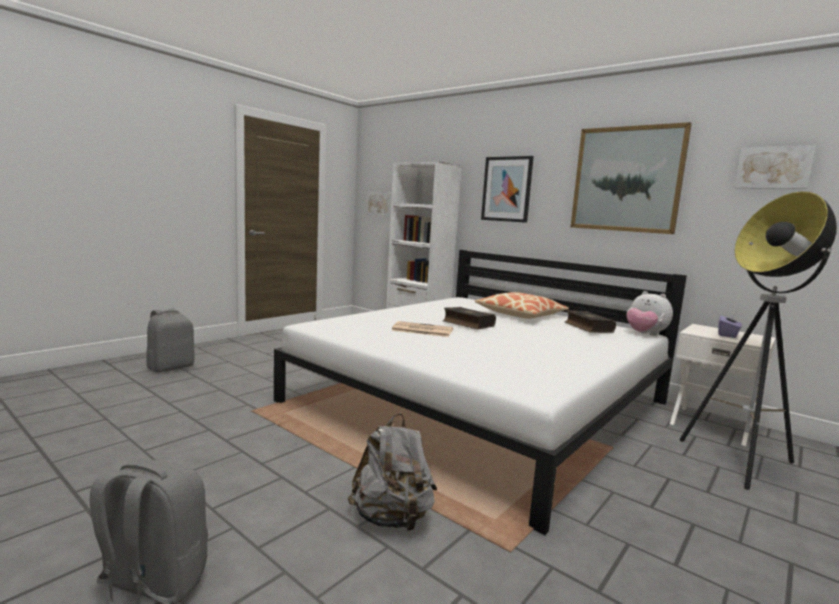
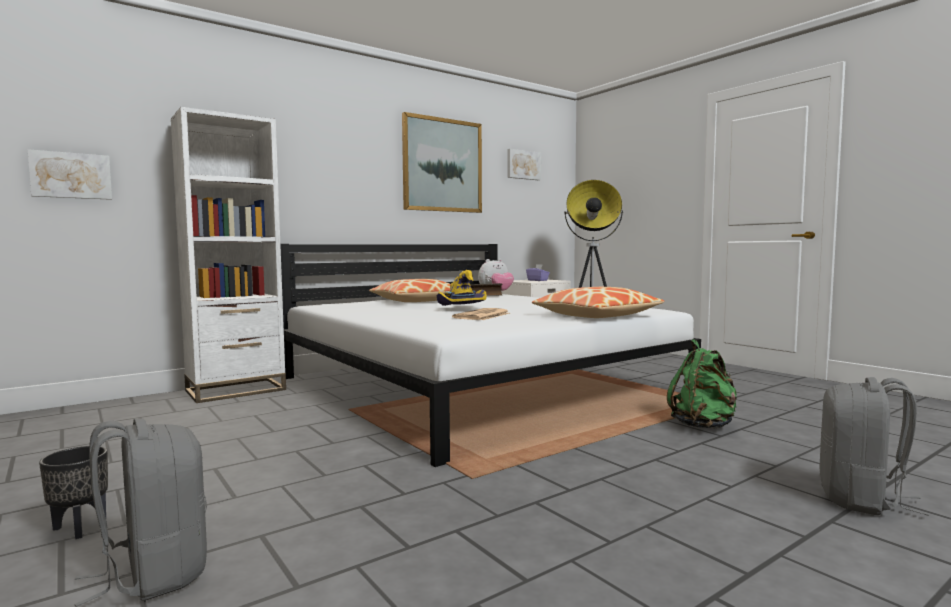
camera: 75 degrees left, 5 degrees down
(217, 351) = (78, 528): none -> black planter
(392, 518) = (703, 426): grey backpack -> green backpack
(448, 362) = (596, 316): none -> pillow
(467, 324) = (459, 308): book -> yellow hat
(506, 189) = (326, 166): picture -> none

